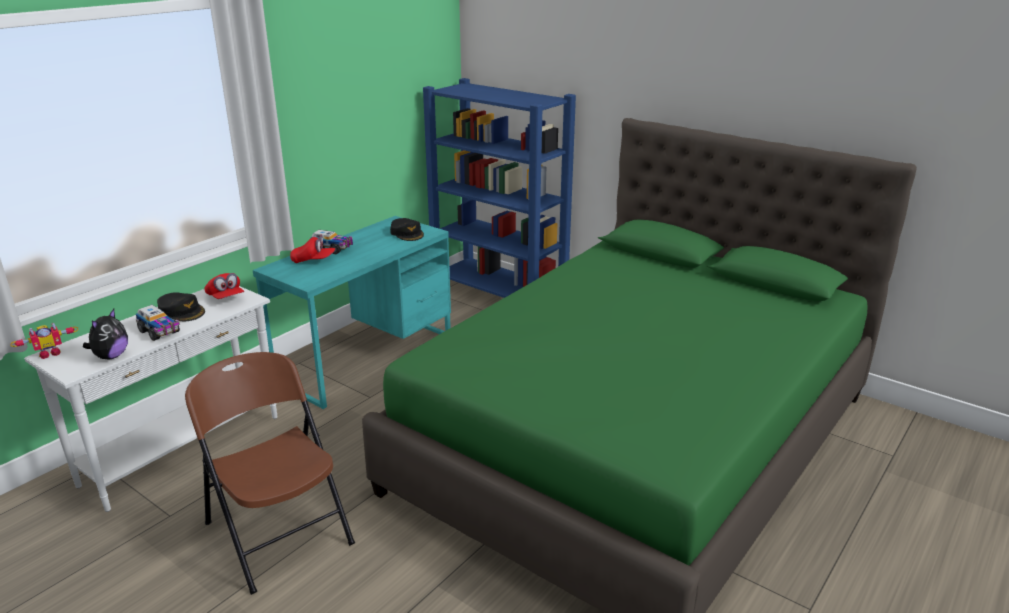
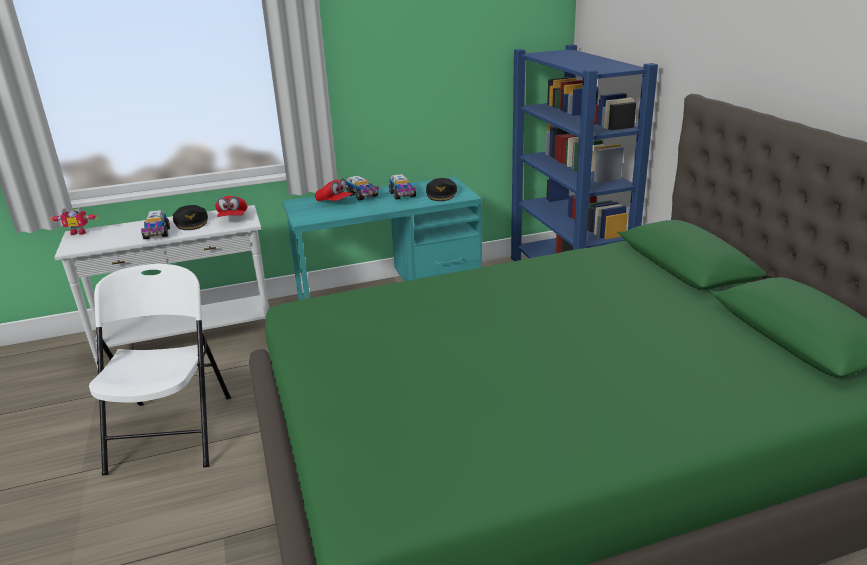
camera: 35 degrees right, 0 degrees up
(111, 356) = (105, 244): plush toy -> none
(279, 533) = (172, 433): brown chair -> white chair
(371, 241) = (402, 195): none -> toy truck

